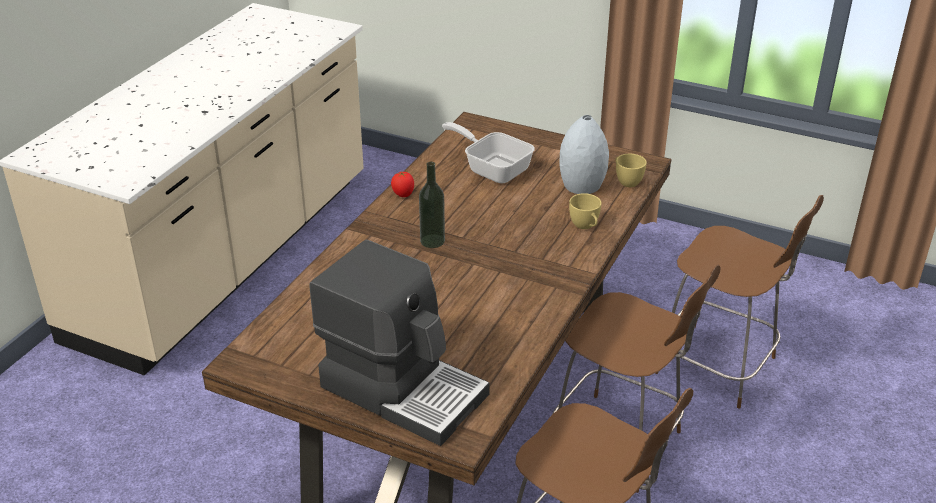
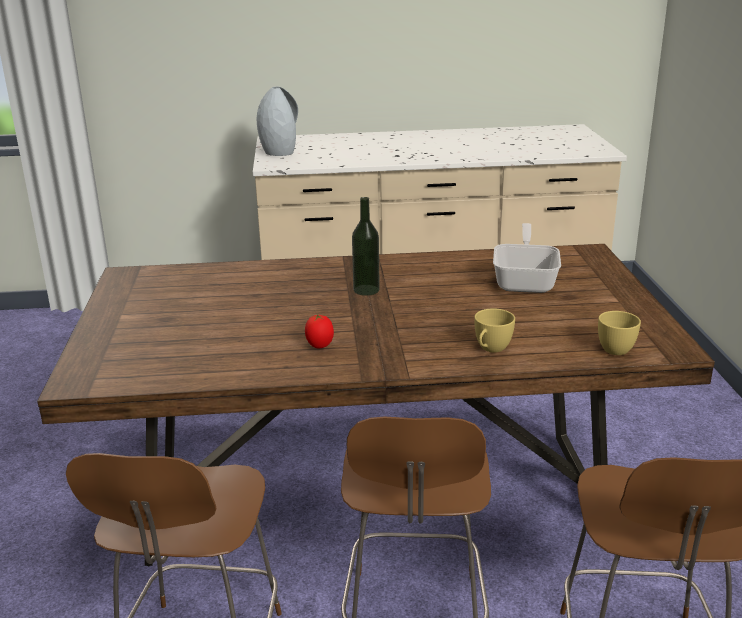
camera: 60 degrees right, 10 degrees down
(403, 195) = (422, 260): tomato -> tomato (320, 346)
(403, 389) = (132, 339): coffee machine -> none
(580, 185) = (565, 326): grey vase -> grey vase (279, 152)

